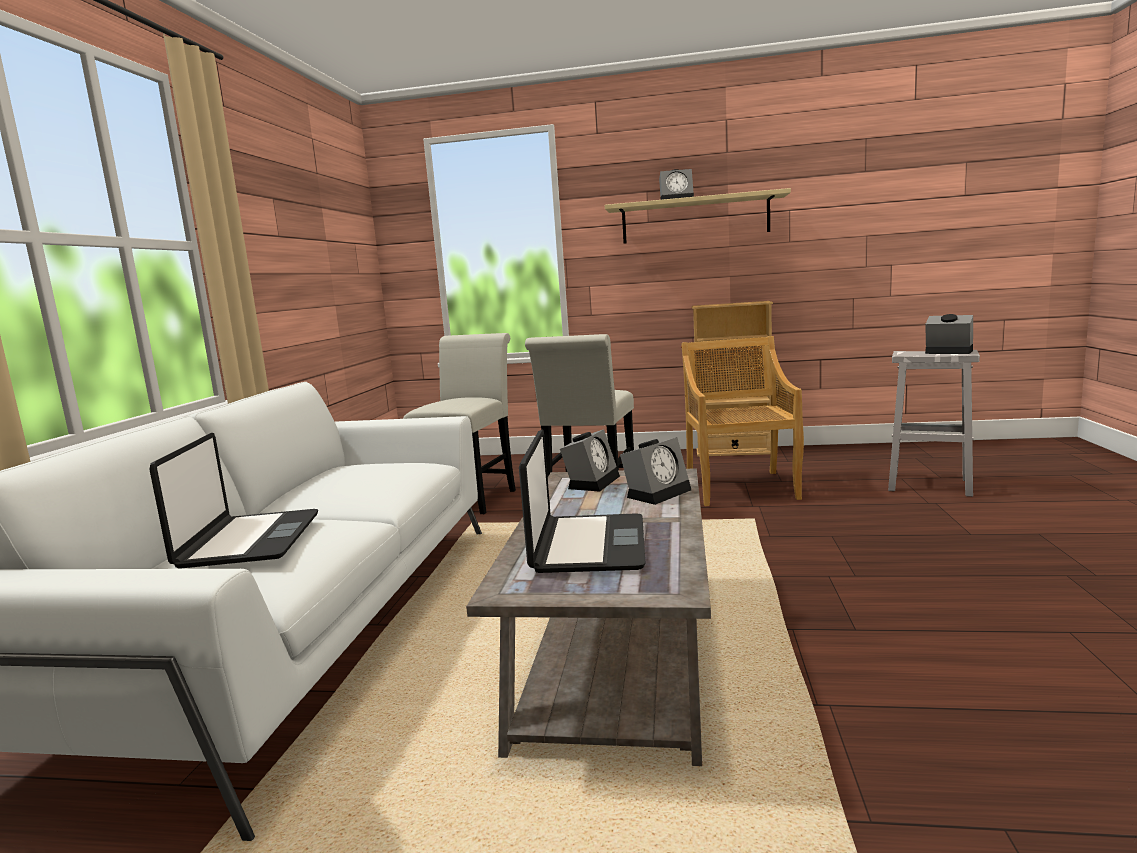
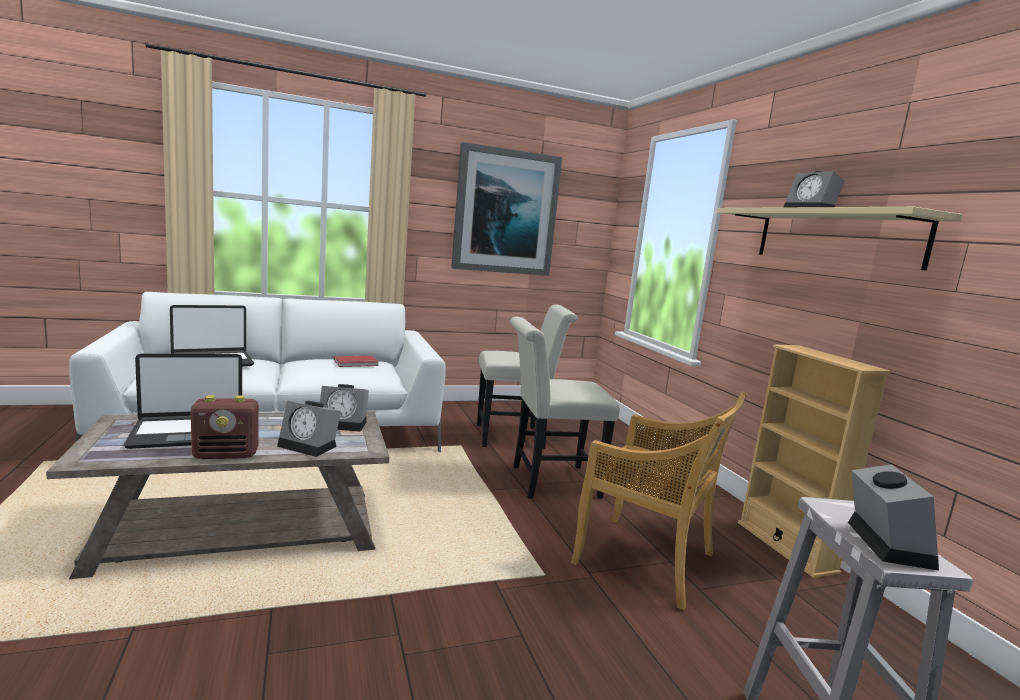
camera: 60 degrees right, 0 degrees up
(306, 237) = (505, 212): none -> picture
(365, 467) = (356, 363): none -> red book
(676, 523) = (226, 455): none -> radio
(740, 487) = (647, 560): beige chair -> beige chair turned 60 degrees clockwise

